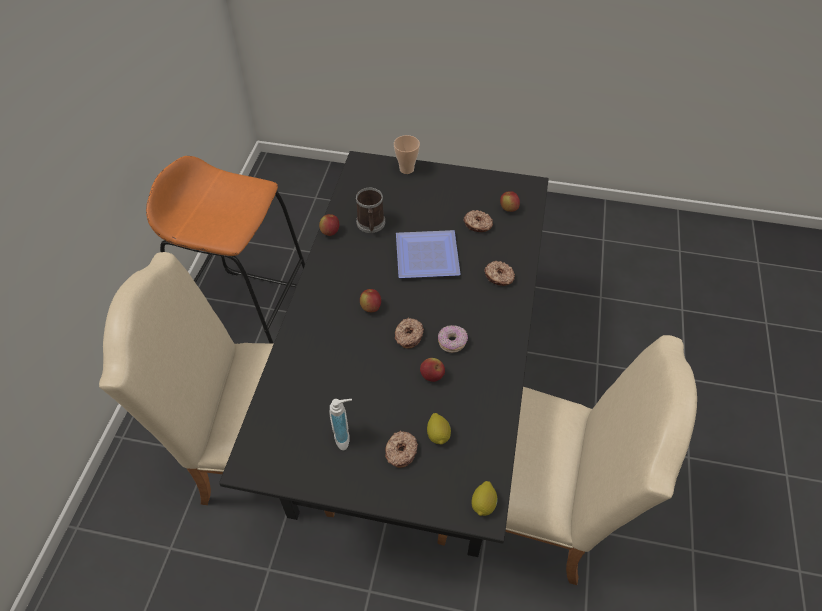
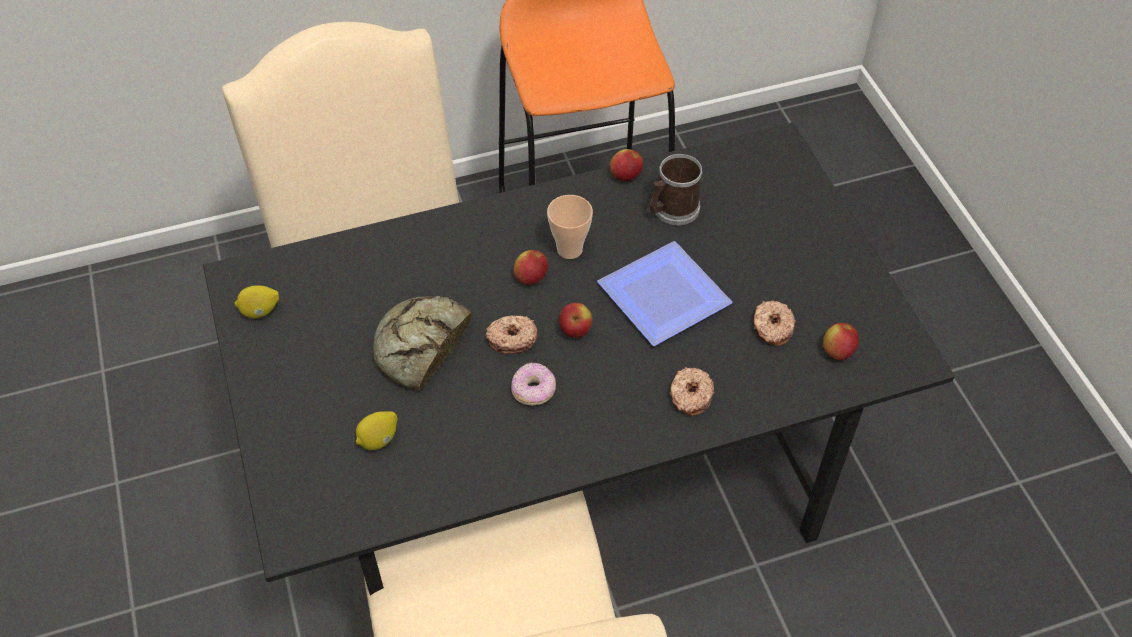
camera: 60 degrees right, 0 degrees up
(345, 436) = (322, 346): soap dispenser -> none
(382, 383) = (420, 346): none -> bread
(400, 451) = (332, 411): donut -> none
(406, 169) = (812, 198): cup -> cup (569, 249)
(432, 376) = (464, 393): apple -> apple (575, 331)
(483, 504) = (304, 533): lemon -> lemon (260, 311)

